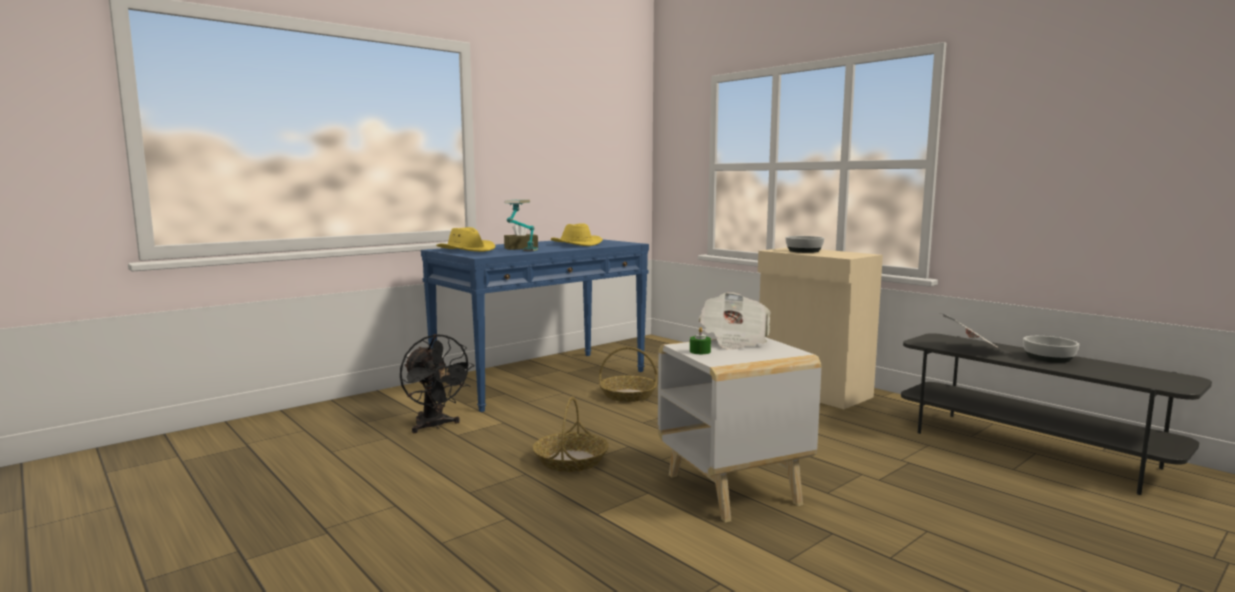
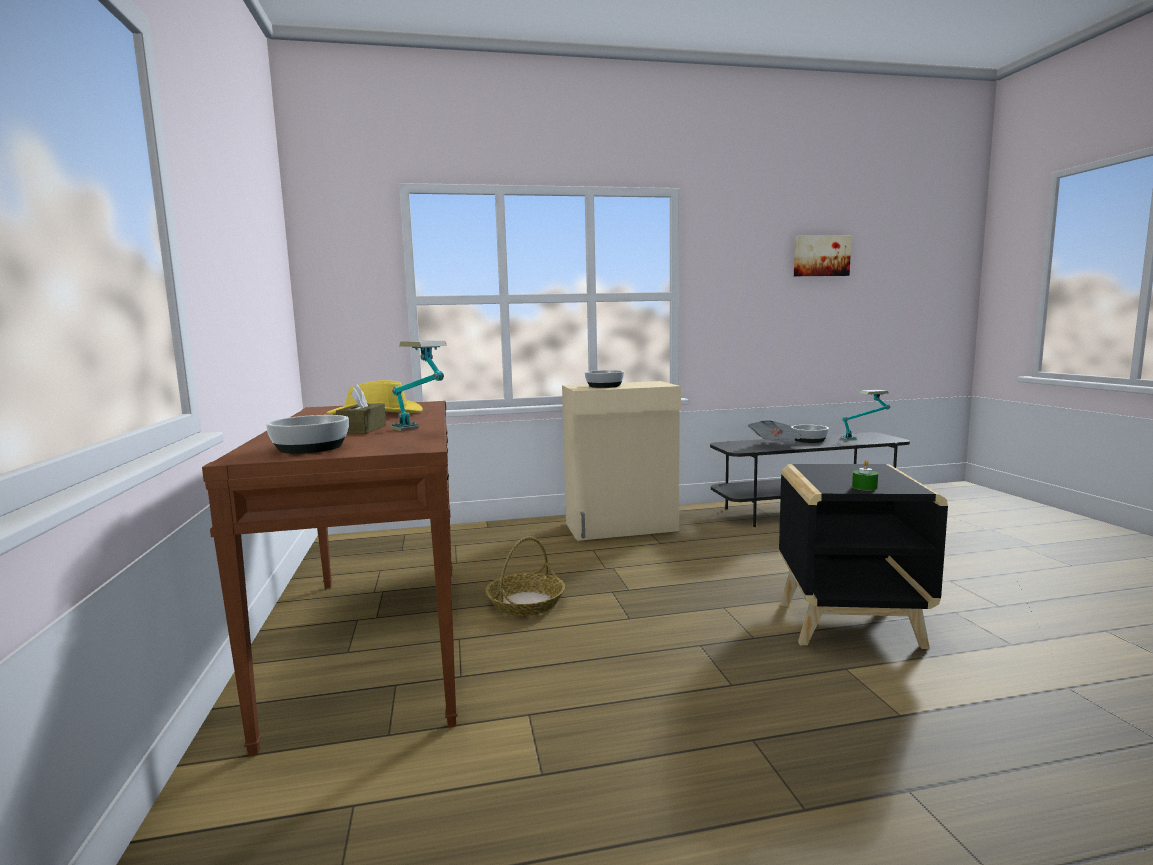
camera: 60 degrees left, 0 degrees up
(434, 426) = (472, 792): black fan -> none
(467, 250) = (310, 447): yellow hat -> bowl
(542, 379) = (376, 640): blue console table -> brown console table
(570, 460) = (723, 693): basket -> none
(734, 341) = (818, 472): newspaper -> none
(734, 490) = (851, 624): white side table -> black side table
(1138, 376) = (864, 438): none -> table lamp
(1160, 105) = (820, 256): none -> picture

